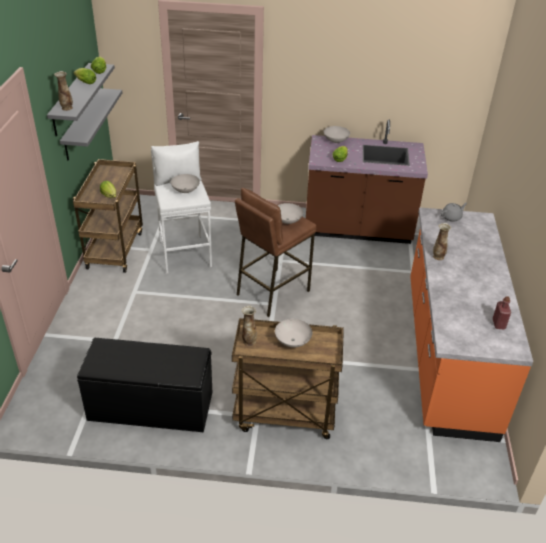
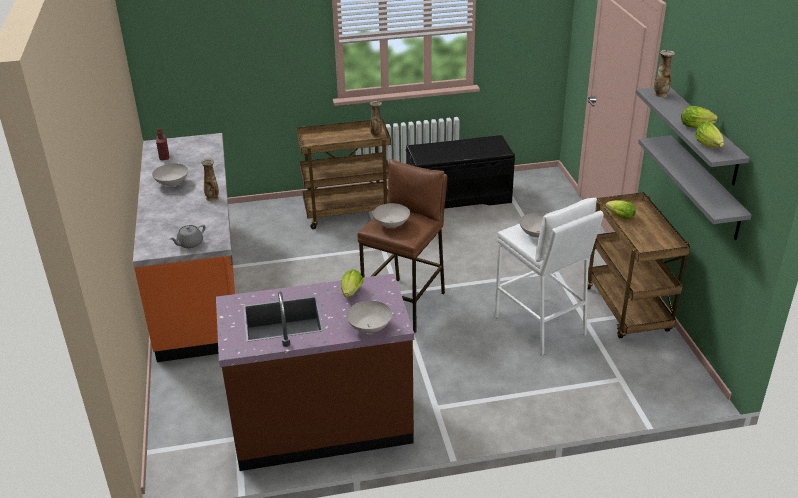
camera: 165 degrees right, 5 degrees down
(293, 341) = (341, 141): white bowl -> white bowl (172, 184)

